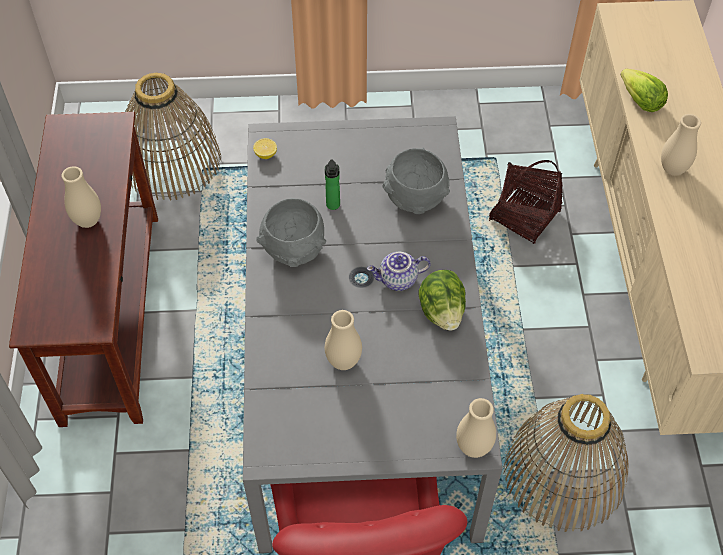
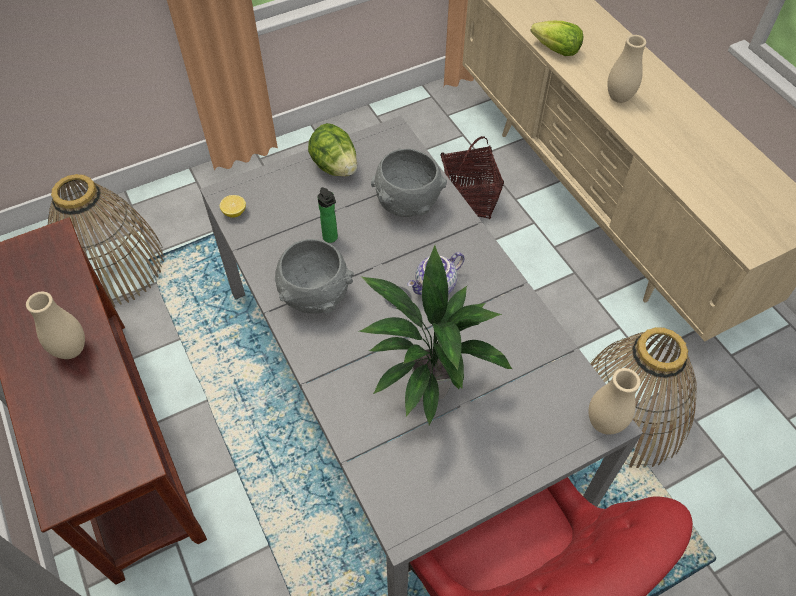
camera: 25 degrees left, 0 degrees up
(343, 361) = (428, 390): beige vase -> potted plant
(442, 312) = (495, 301): lettuce -> lettuce (335, 166)

